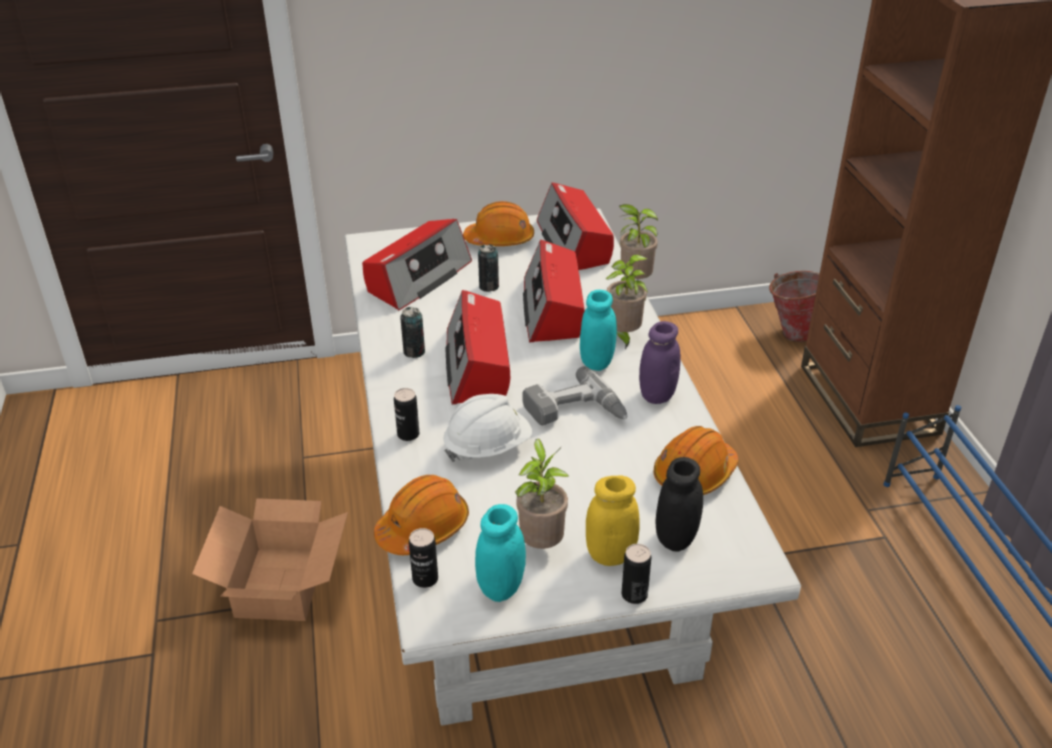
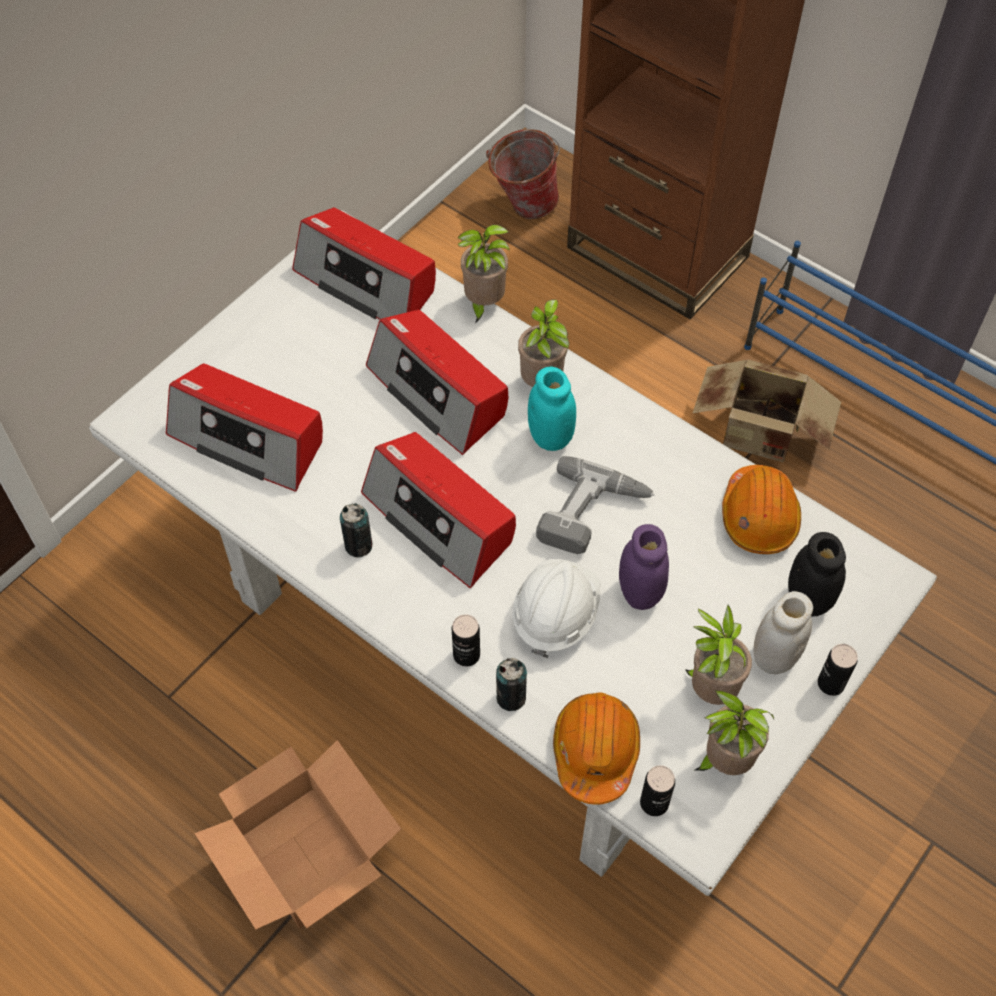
camera: 40 degrees left, 20 degrees up
(417, 277) = (249, 438): radio -> radio turned 120 degrees clockwise
(489, 287) = (341, 402): can -> can (511, 697)
(500, 239) = (281, 324): orange hard hat -> none
(501, 587) = (724, 760): turquoise jar -> potted plant
(610, 554) = (774, 656): yellow jar -> white jar
(657, 395) = (643, 442): purple jar -> purple jar (640, 592)
(841, 542) = (760, 438): none -> cardboard box

